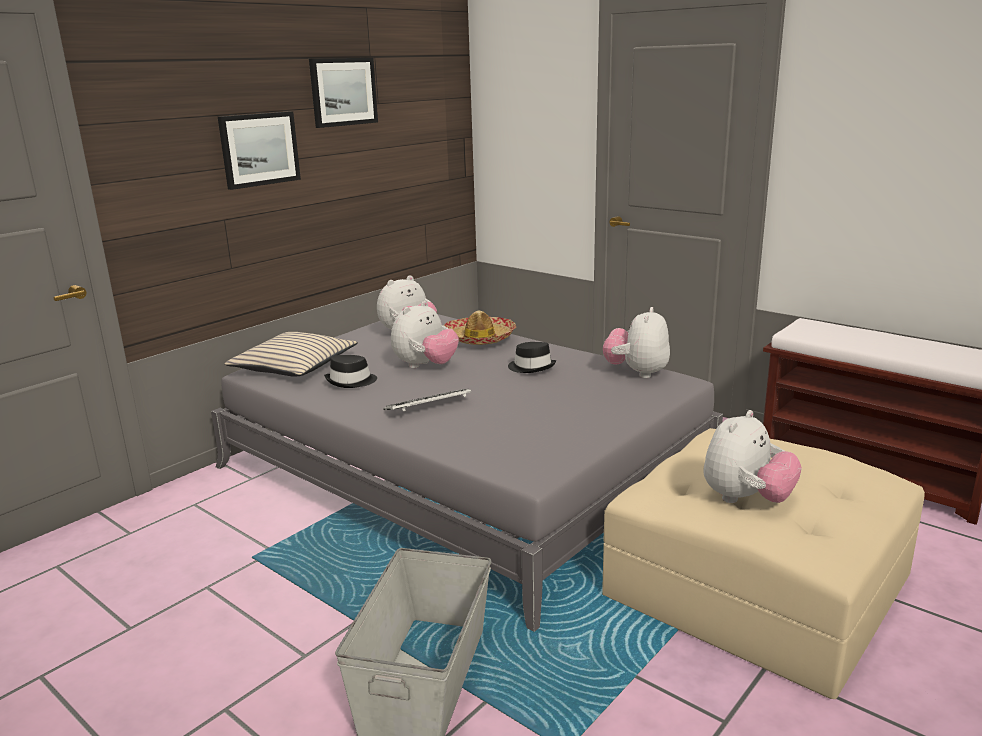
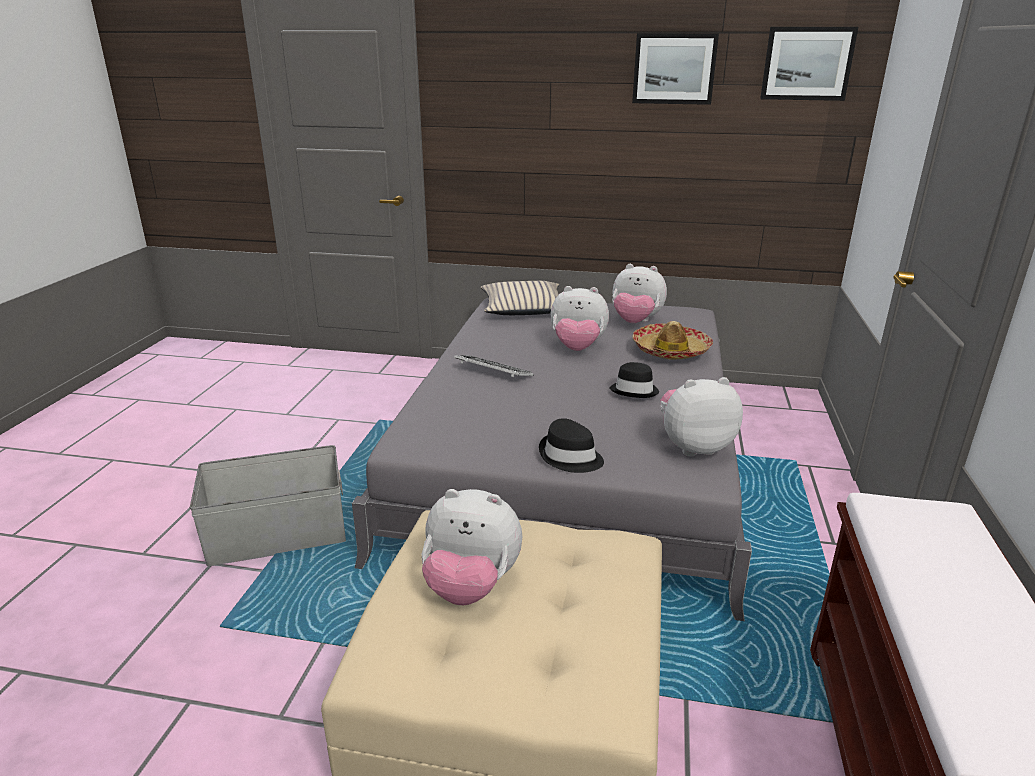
camera: 60 degrees right, 5 degrees up
(259, 149) = (566, 116): picture -> picture (807, 63)
(351, 381) = (515, 333): black hat -> black hat (570, 457)

